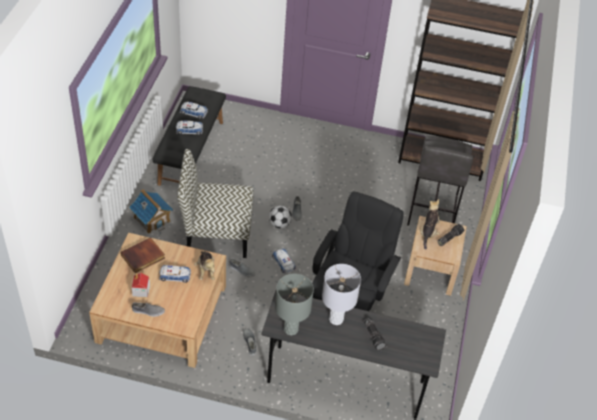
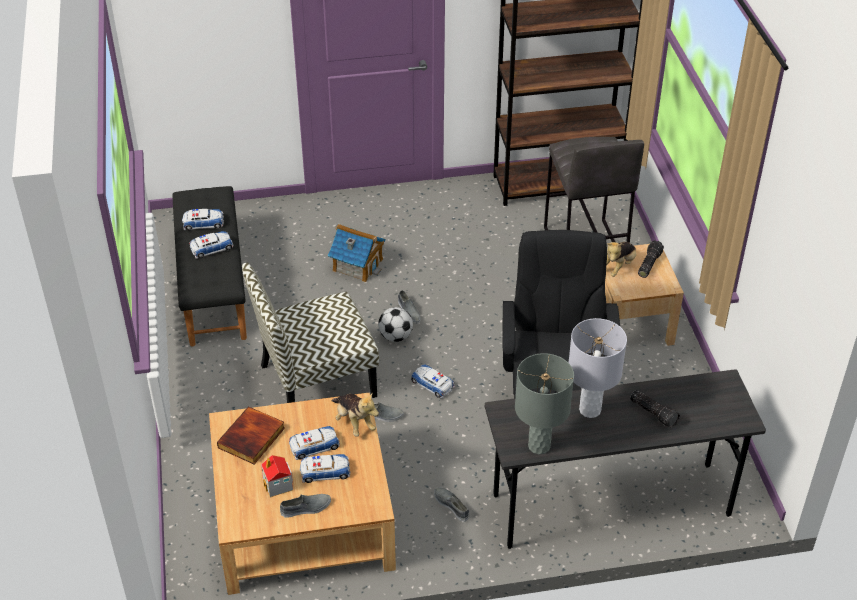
camera: 20 degrees left, 5 degrees down
(152, 219) = (210, 394): toy house -> toy house (357, 265)
(172, 293) = (325, 471): none -> toy car
(428, 232) = (618, 266): plush toy -> plush toy turned 135 degrees counterclockwise

